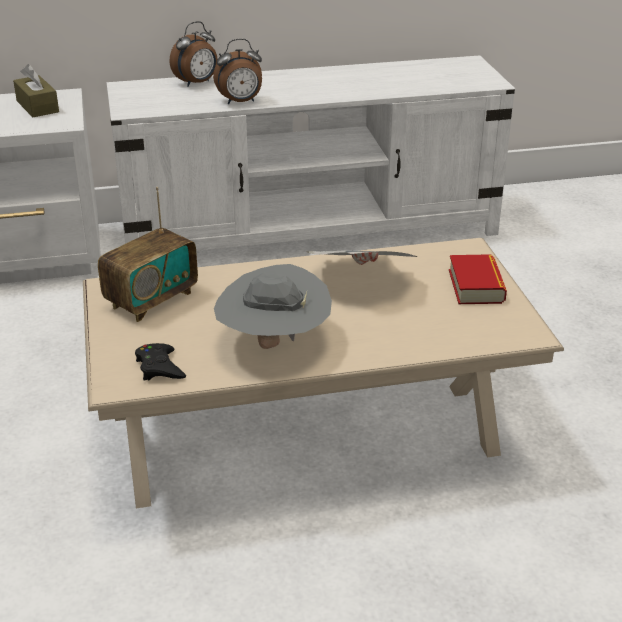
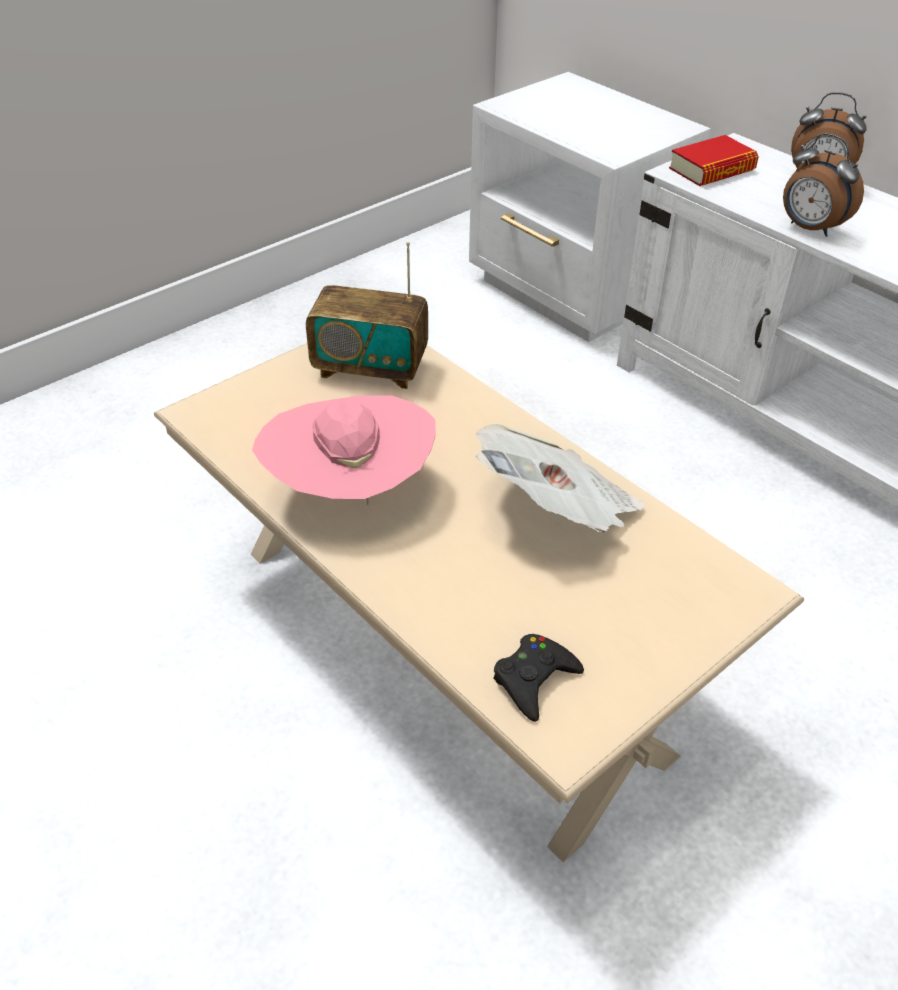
camera: 60 degrees right, 10 degrees up
(37, 106) = (631, 125): brown tissue box -> none
(159, 367) = (246, 427): black game controller -> black game controller (534, 680)
(273, 344) = (350, 491): grey hat -> pink hat
(476, 286) = (647, 634): book -> book (712, 169)

